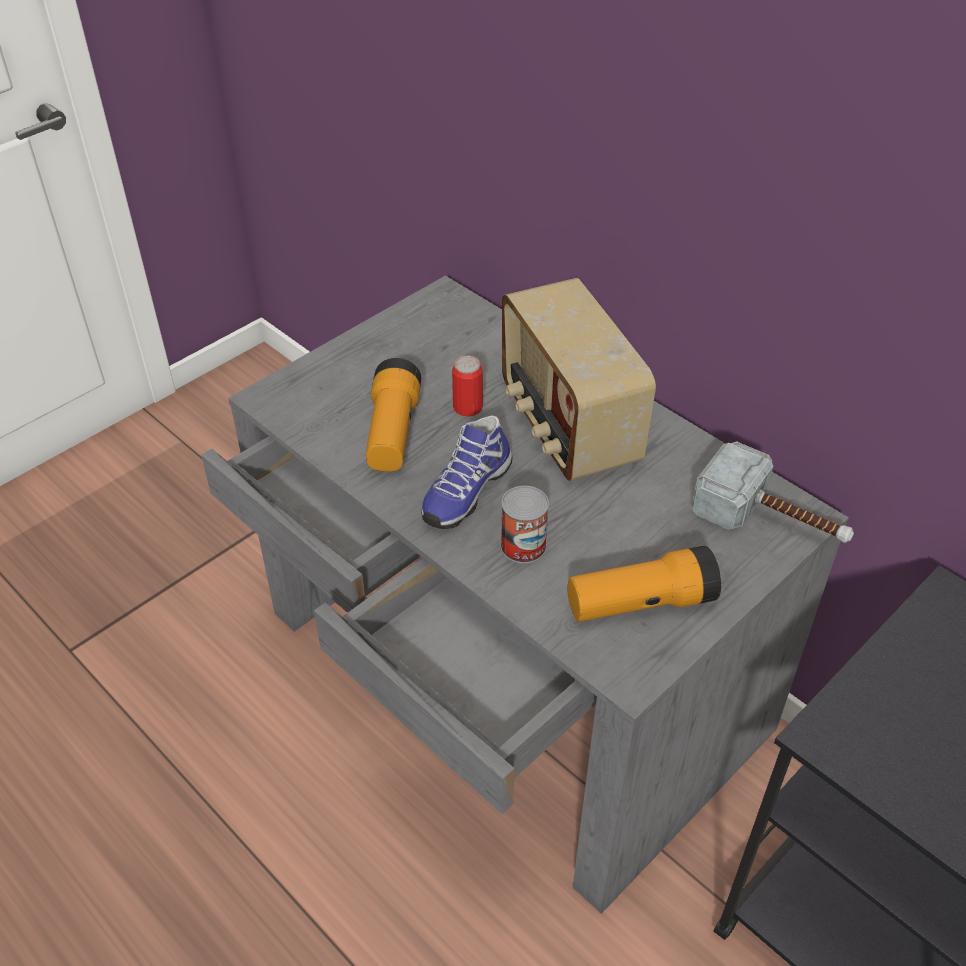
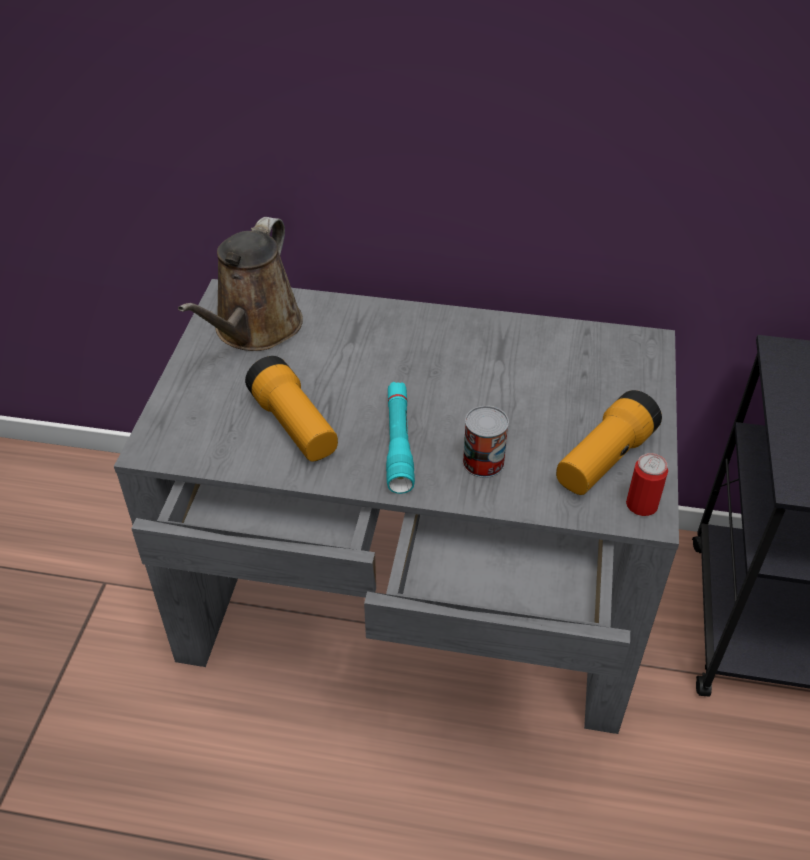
camera: 35 degrees left, 0 degrees up
(438, 335) = (254, 329): none -> brown watering can
(465, 491) = (398, 443): shoe -> turquoise flashlight
(467, 407) = (336, 376): can -> can (641, 505)
(566, 426) = (427, 356): radio -> none
(771, 520) = (631, 356): hammer -> none

